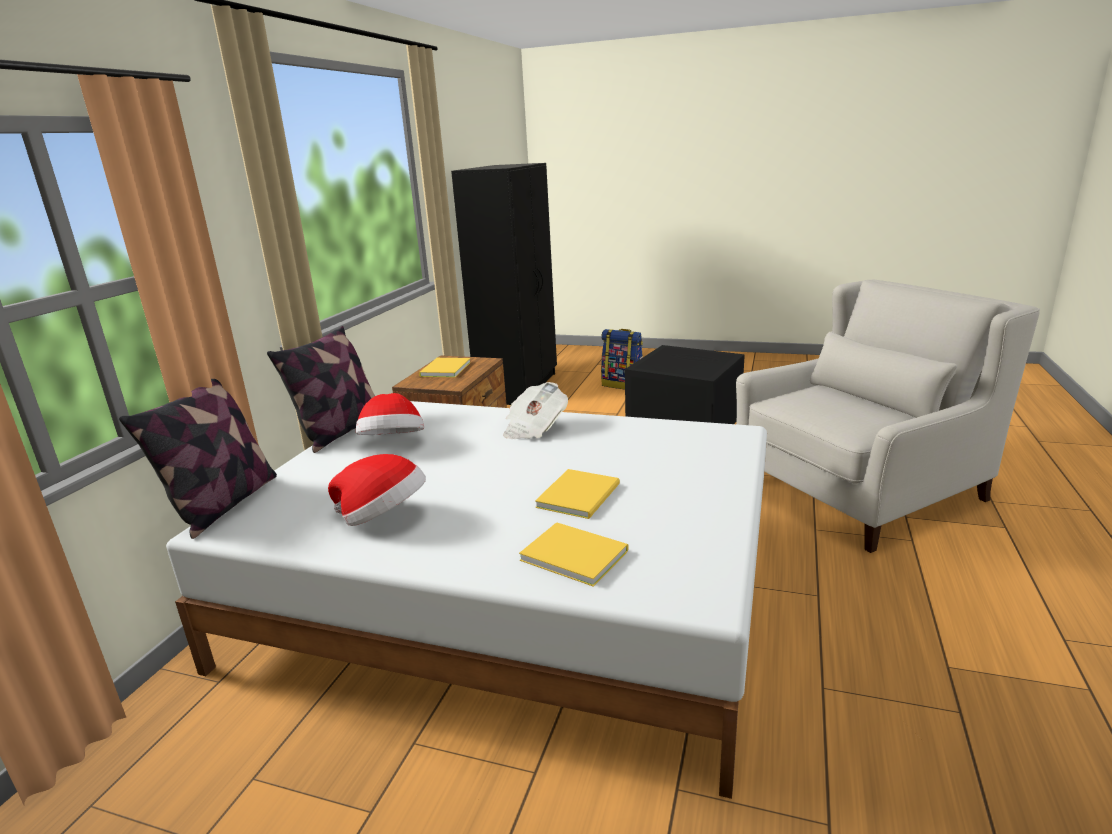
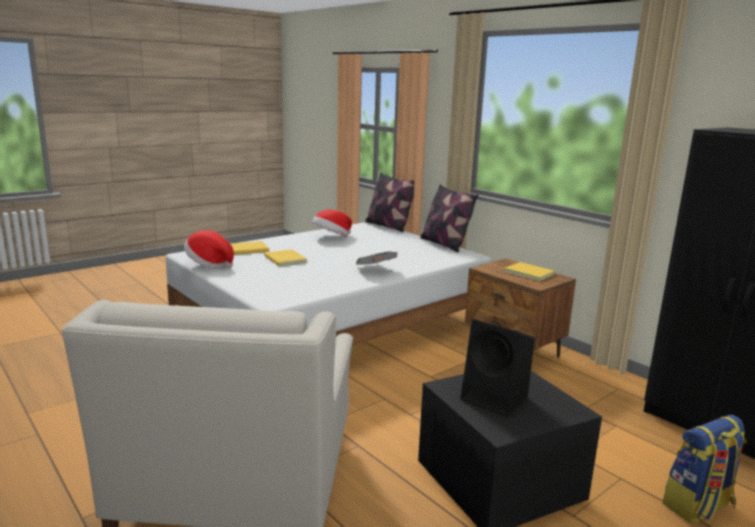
camera: 120 degrees right, 5 degrees down
(393, 444) = (407, 248): hat -> hat (209, 264)
(692, 363) = (496, 398): none -> black speaker

